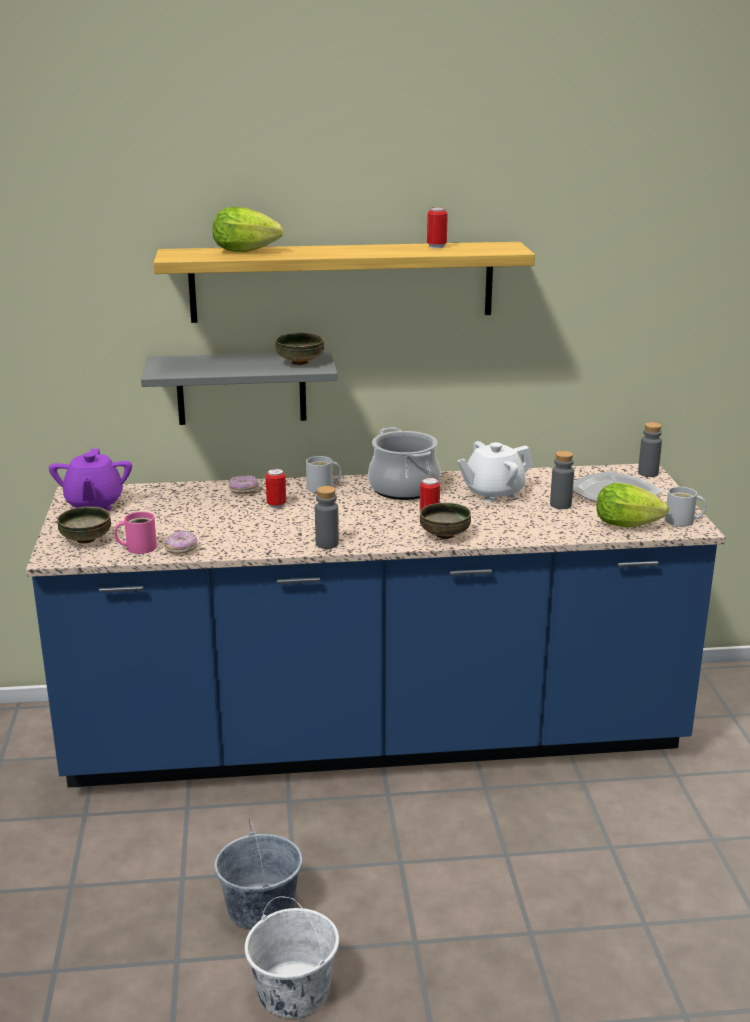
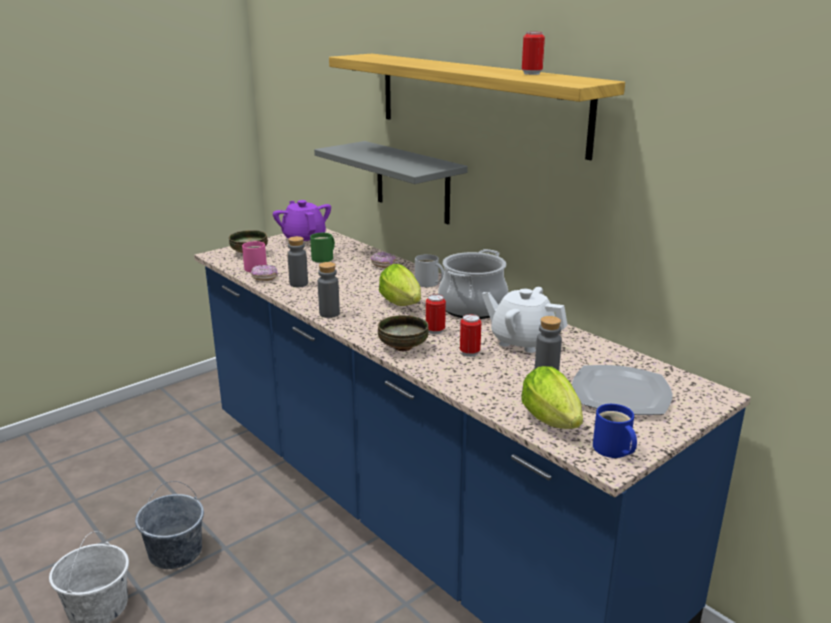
camera: 55 degrees right, 0 degrees up
(94, 504) = (304, 239): purple teapot -> purple teapot turned 105 degrees clockwise
(174, 510) = (324, 258): none -> green mug
(249, 251) = (402, 59): lettuce -> lettuce (403, 305)
(276, 505) = (374, 280): can -> can (469, 353)
(300, 362) = (419, 165): bowl -> none
(648, 473) = (708, 398): grey bottle -> grey bottle (298, 284)
(682, 521) = (612, 450): white mug -> blue mug

